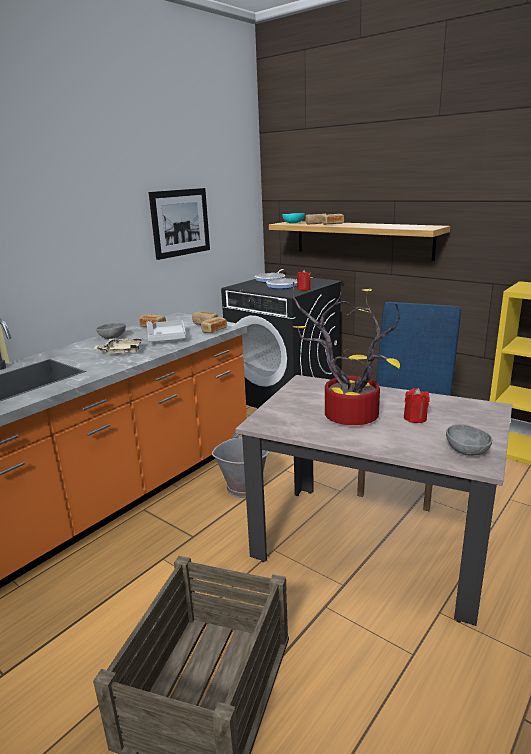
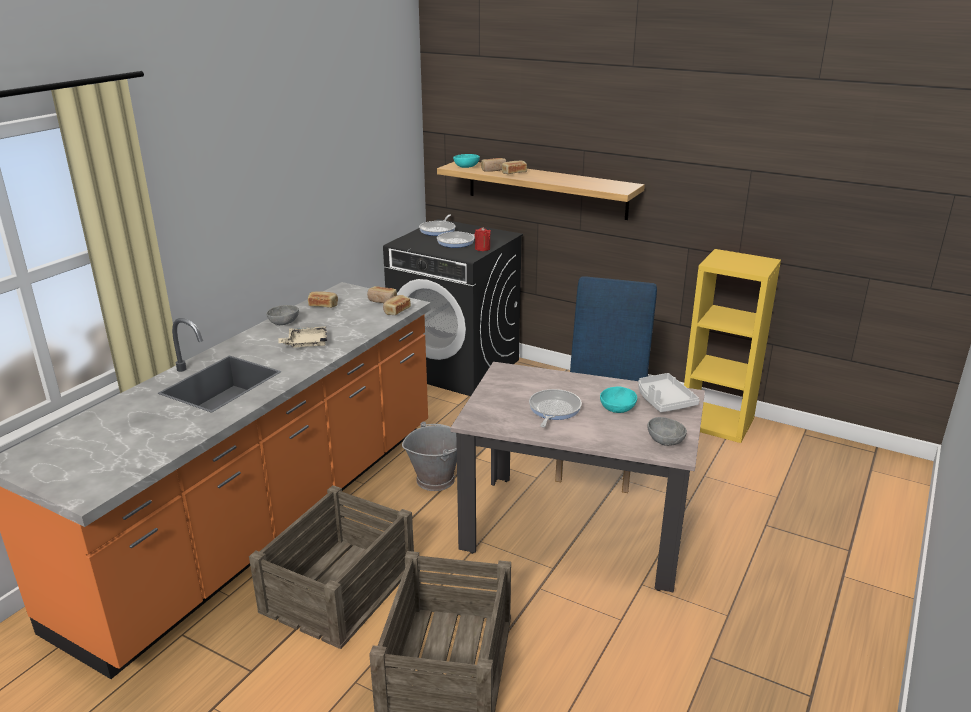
camera: 10 degrees left, 5 degrees up
(122, 588) = (338, 588): none -> crate
(167, 338) = (348, 323): grey tray -> grey tray (663, 400)
(180, 222) = (338, 174): picture -> none
(345, 416) = (553, 410): potted plant -> frying pan
(415, 418) = (618, 409): red candle -> turquoise bowl

